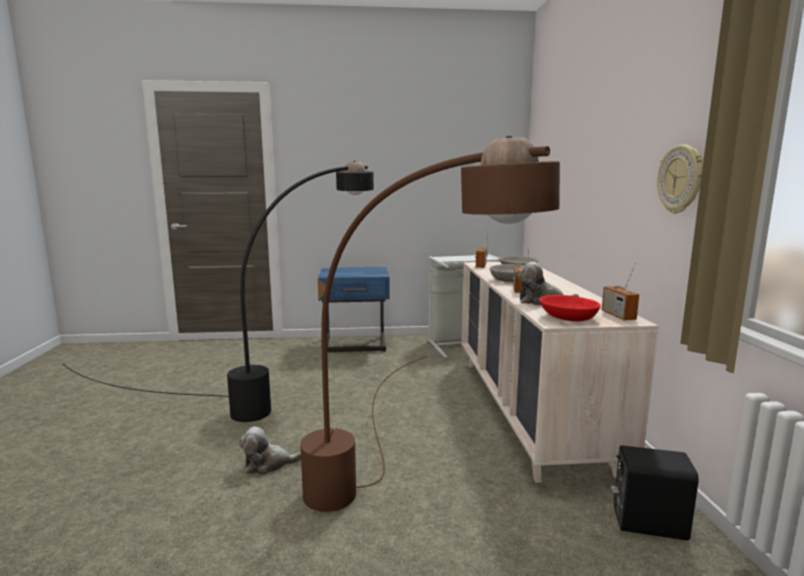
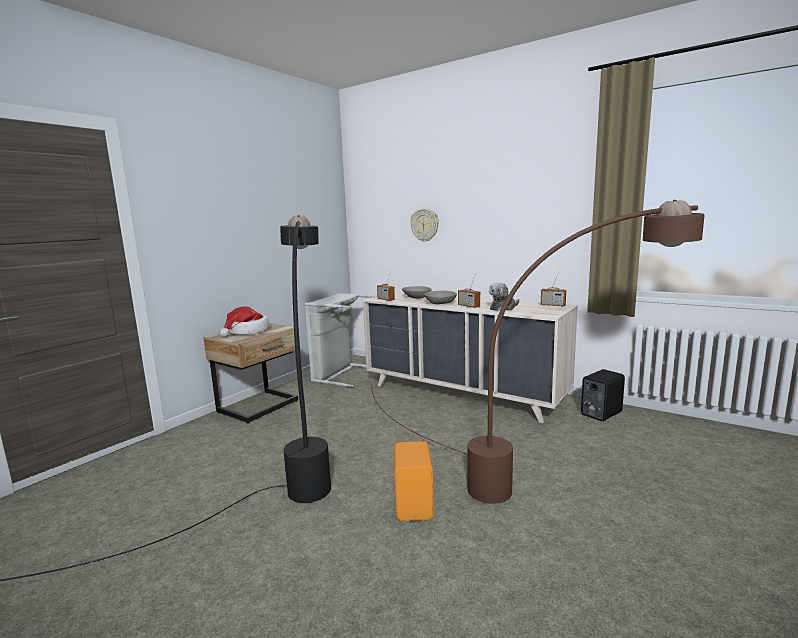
camera: 50 degrees left, 0 degrees up
(268, 464) = (415, 505): plush toy -> orange speaker
(350, 271) = (247, 332): none -> hat
(355, 345) = (260, 407): blue nightstand -> beige nightstand
(568, 318) = (544, 311): red bowl -> none
(681, 179) = (556, 222): wall clock -> wall clock (425, 225)

